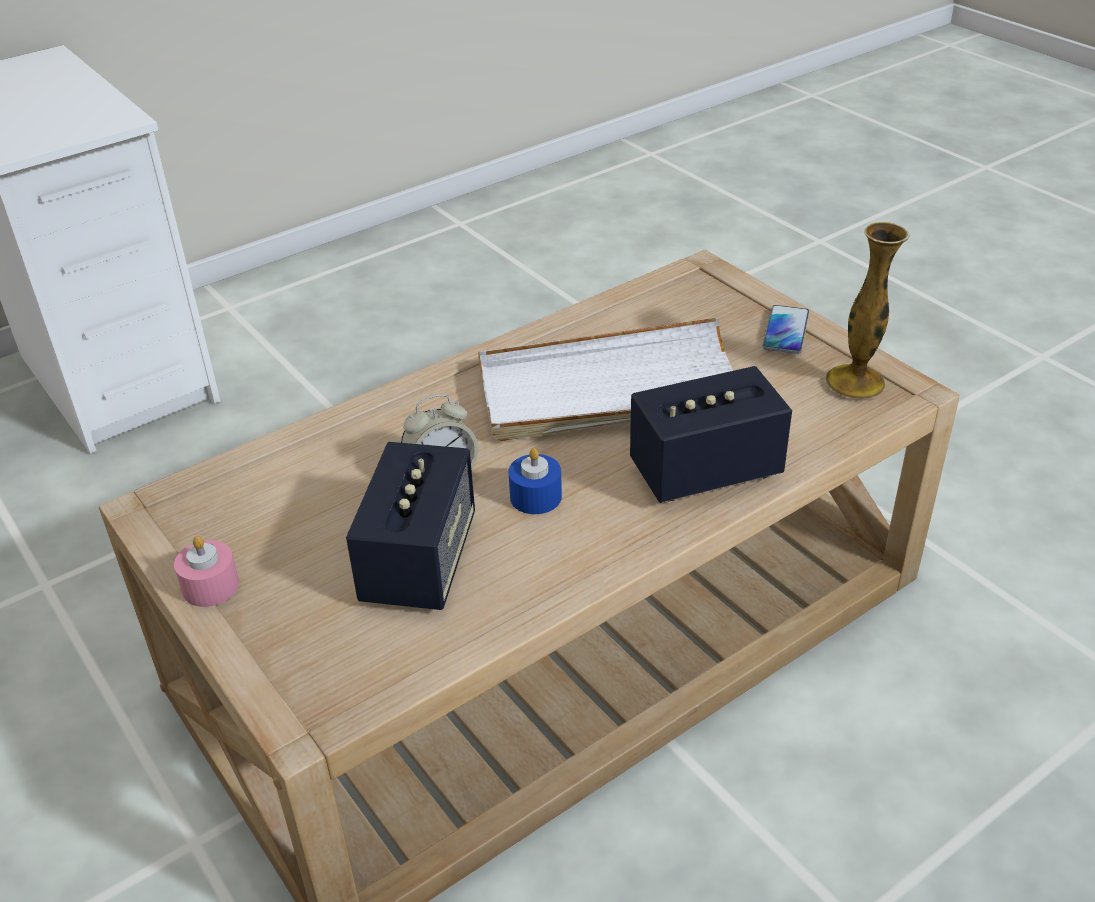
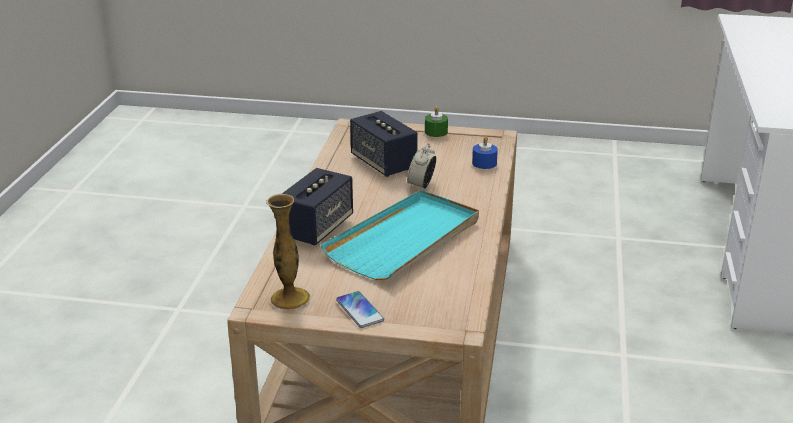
camera: 135 degrees right, 10 degrees down
(210, 586) = (436, 132): pink candle -> green candle
(535, 497) = (374, 195): blue candle -> blue candle (484, 163)
(610, 390) = (405, 239): white tray -> turquoise tray

